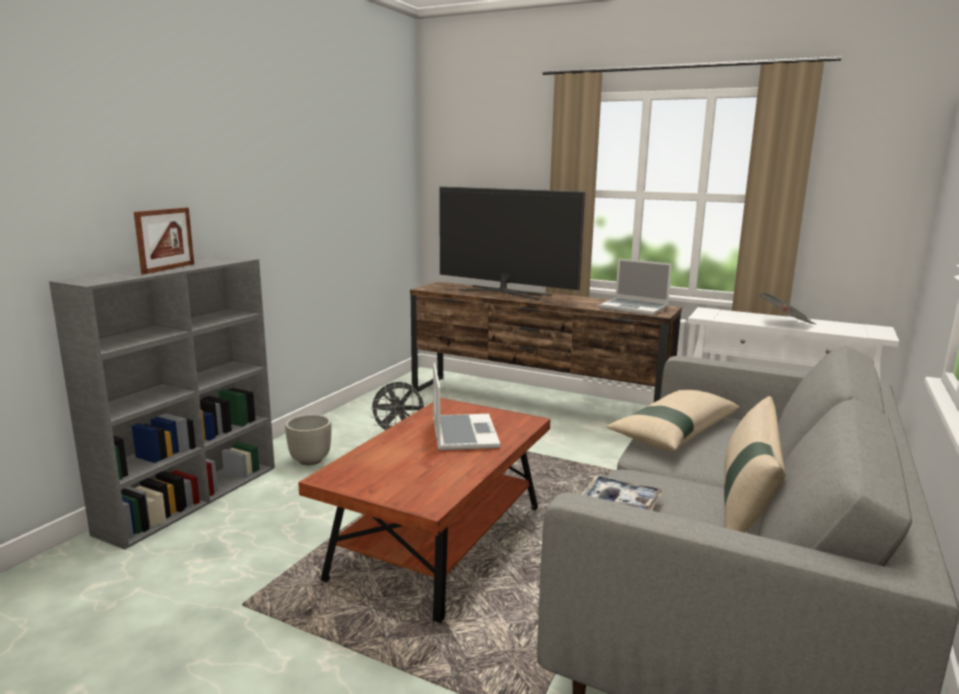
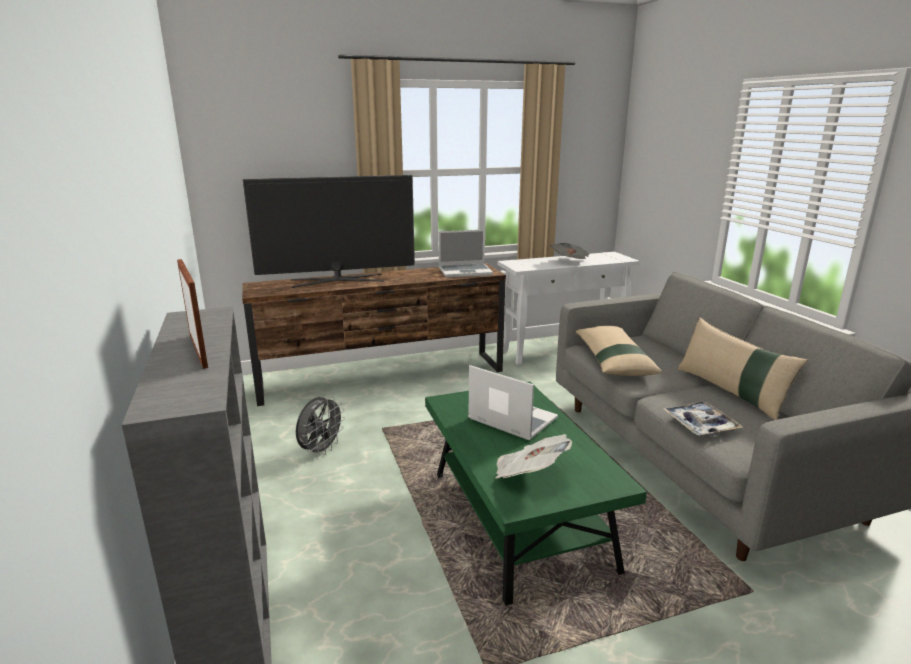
camera: 45 degrees left, 5 degrees up
(310, 460) = (288, 516): grey planter -> none
(384, 467) = (529, 474): none -> newspaper
(439, 542) = (518, 520): brown coffee table -> green coffee table

